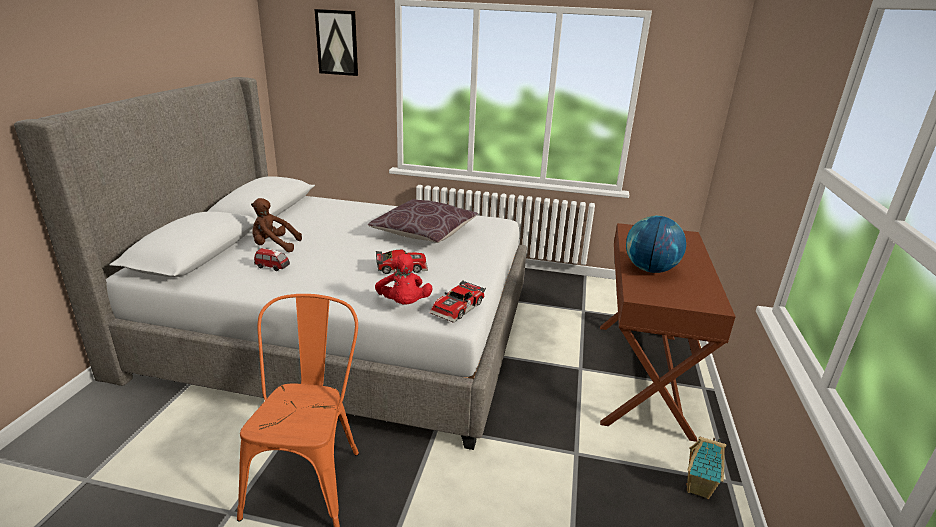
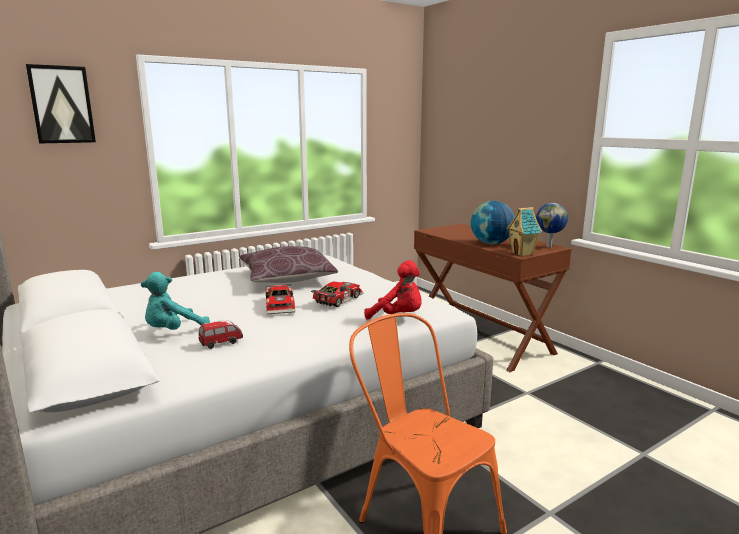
camera: 45 degrees left, 10 degrees down
(274, 246) = (174, 331): brown plush toy -> turquoise plush toy
(459, 308) = (435, 304): toy car -> toy car (281, 305)
(699, 488) = (595, 373): toy house -> toy house (522, 253)
(711, 302) = (549, 246): none -> globe

